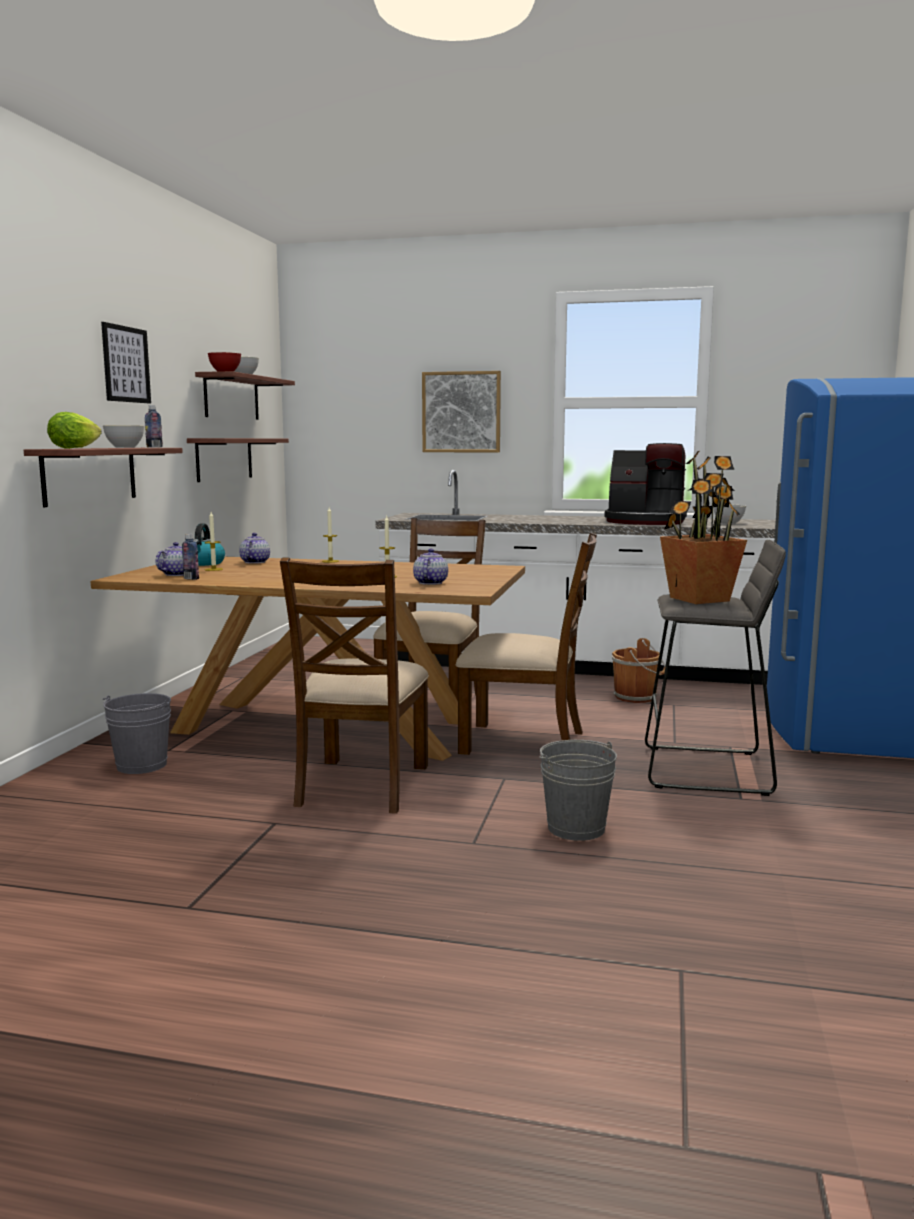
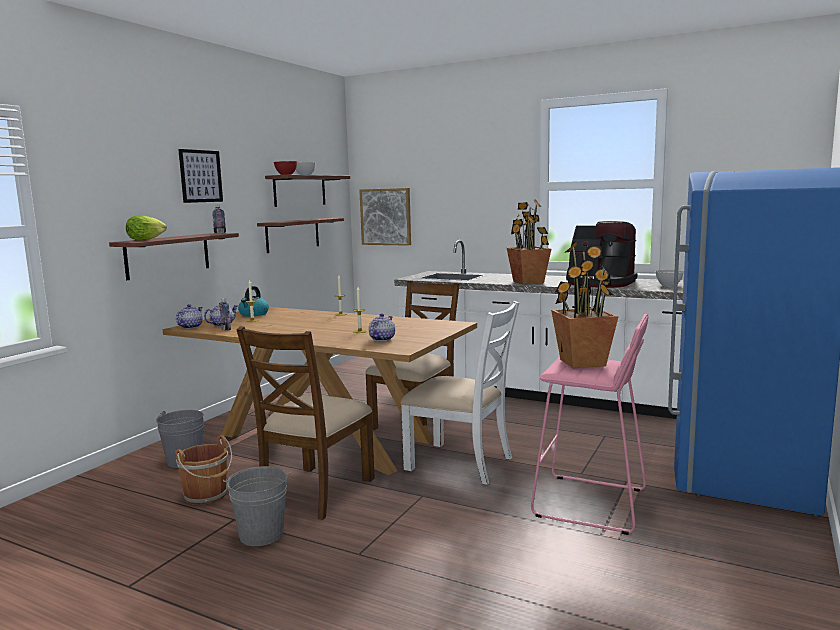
camera: 15 degrees right, 0 degrees up
(125, 447) = (192, 235): grey bowl -> none
(254, 562) = (288, 314): teapot -> teapot (190, 327)
(461, 412) = (471, 195): picture -> picture (386, 217)
(524, 742) = (460, 463): brown chair -> white chair
(556, 521) = (528, 282): none -> potted plant
(576, 828) = (446, 549): grey bucket -> grey bucket (261, 534)
(637, 697) = (579, 427): brown bucket -> brown bucket (207, 496)
(706, 770) = (590, 503): grey stool -> pink stool

